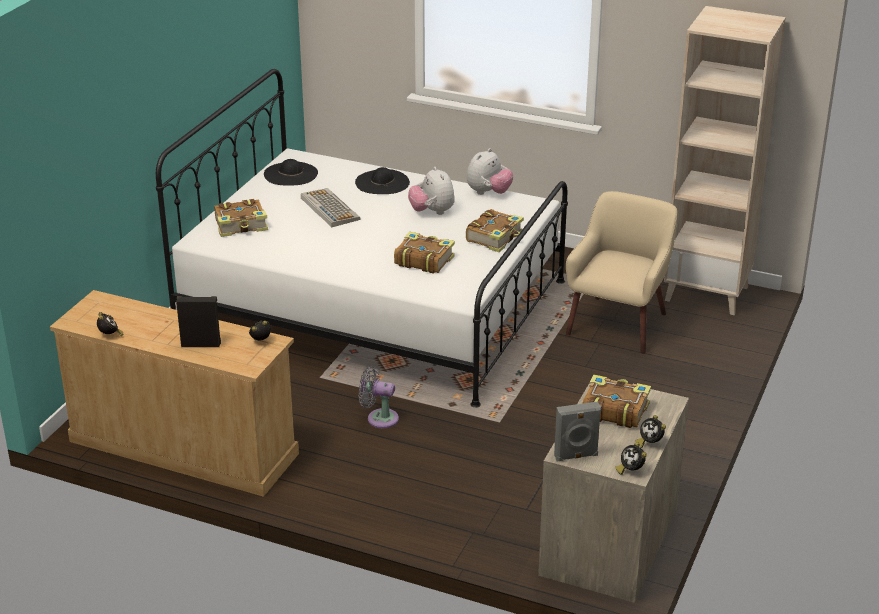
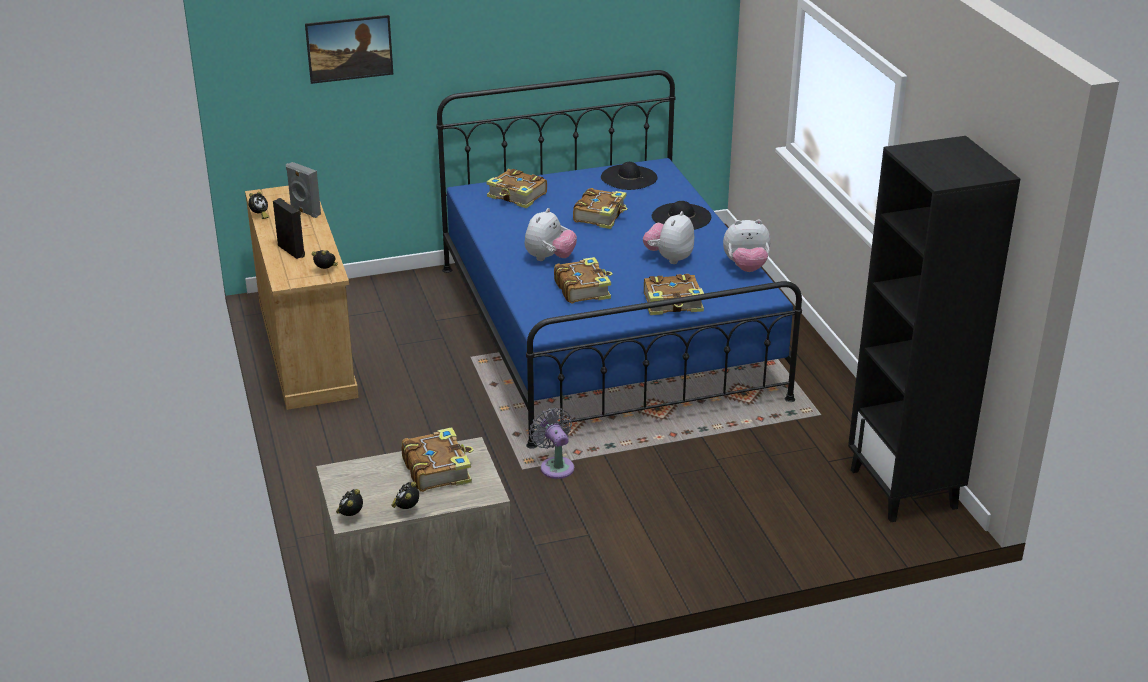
camera: 50 degrees right, 0 degrees up
(91, 153) = (350, 63): none -> picture
(329, 208) = (601, 216): keyboard -> book
(358, 253) = (549, 258): none -> plush toy
(373, 306) = (606, 330): white bed -> blue bed
(379, 418) = (451, 410): grey fan -> grey fan (555, 466)
(576, 456) = (340, 479): grey speaker -> grey speaker (304, 212)
(618, 323) = (769, 461): beige armchair -> none
(707, 293) = (904, 489): beige bookcase -> black bookcase

